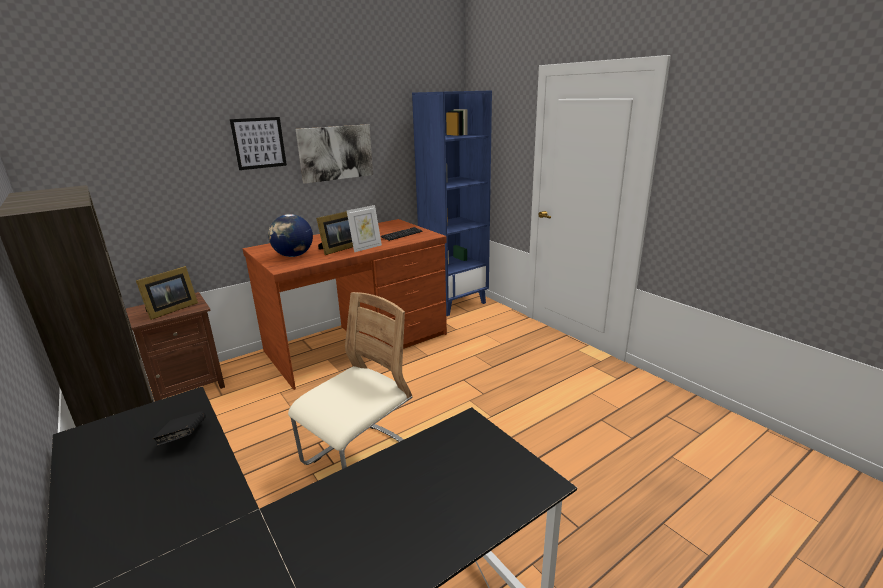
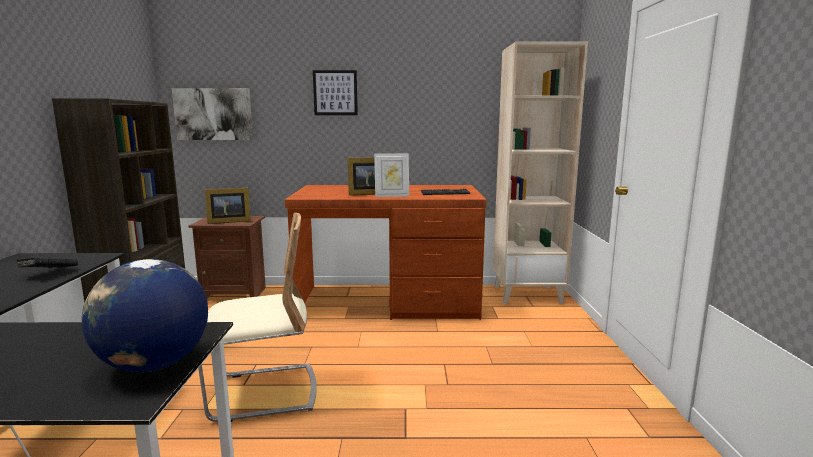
camera: 35 degrees right, 10 degrees down
(293, 256) = (326, 192): globe -> globe (154, 365)
(335, 153) = (408, 108): picture -> picture (213, 114)
(454, 302) = (528, 295): blue bookcase -> beige bookcase

